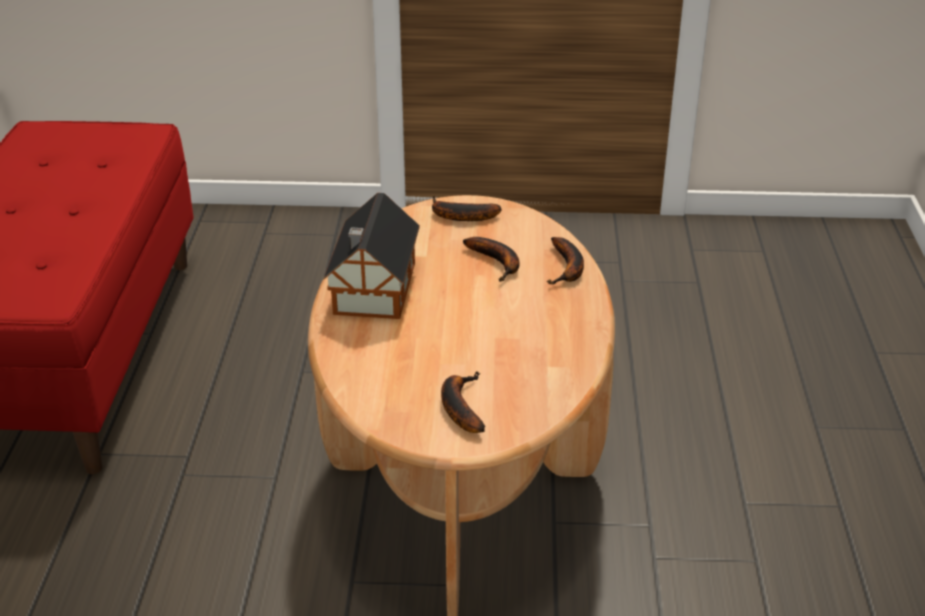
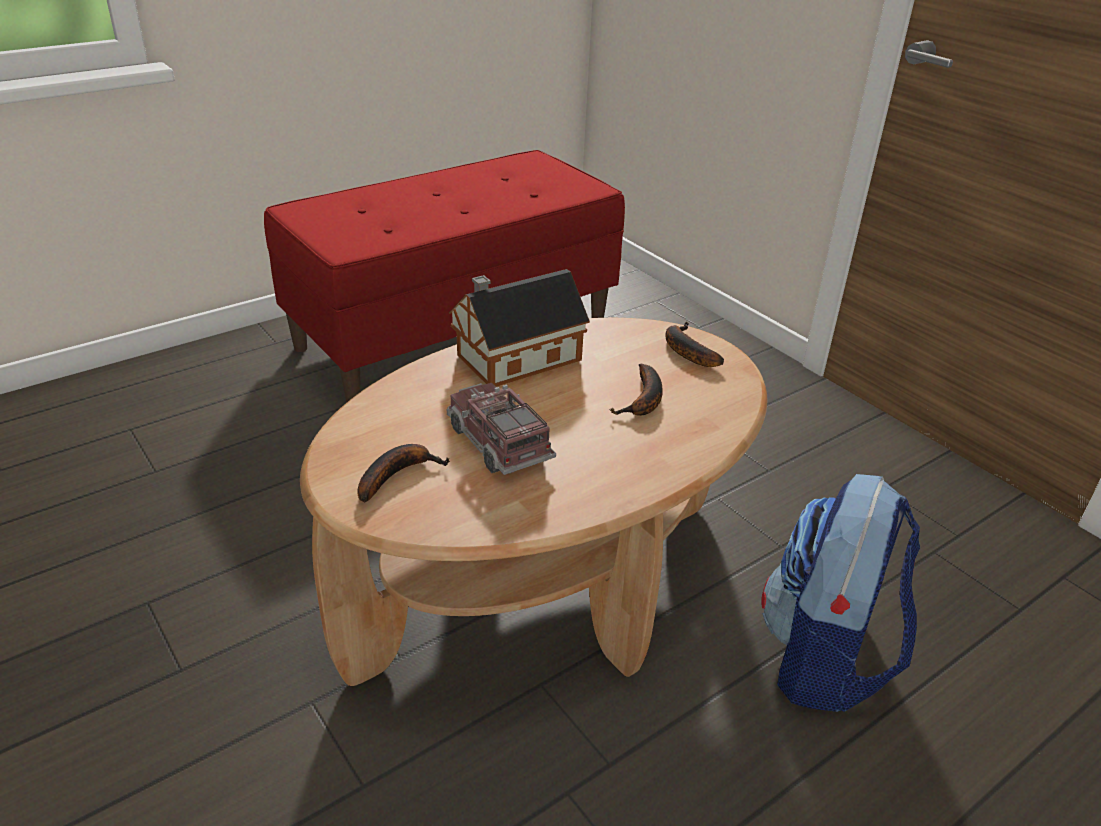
camera: 50 degrees right, 0 degrees up
(474, 345) = (498, 443): none -> toy truck
(568, 268) = (693, 443): banana -> none
(658, 381) = (825, 658): none -> backpack

